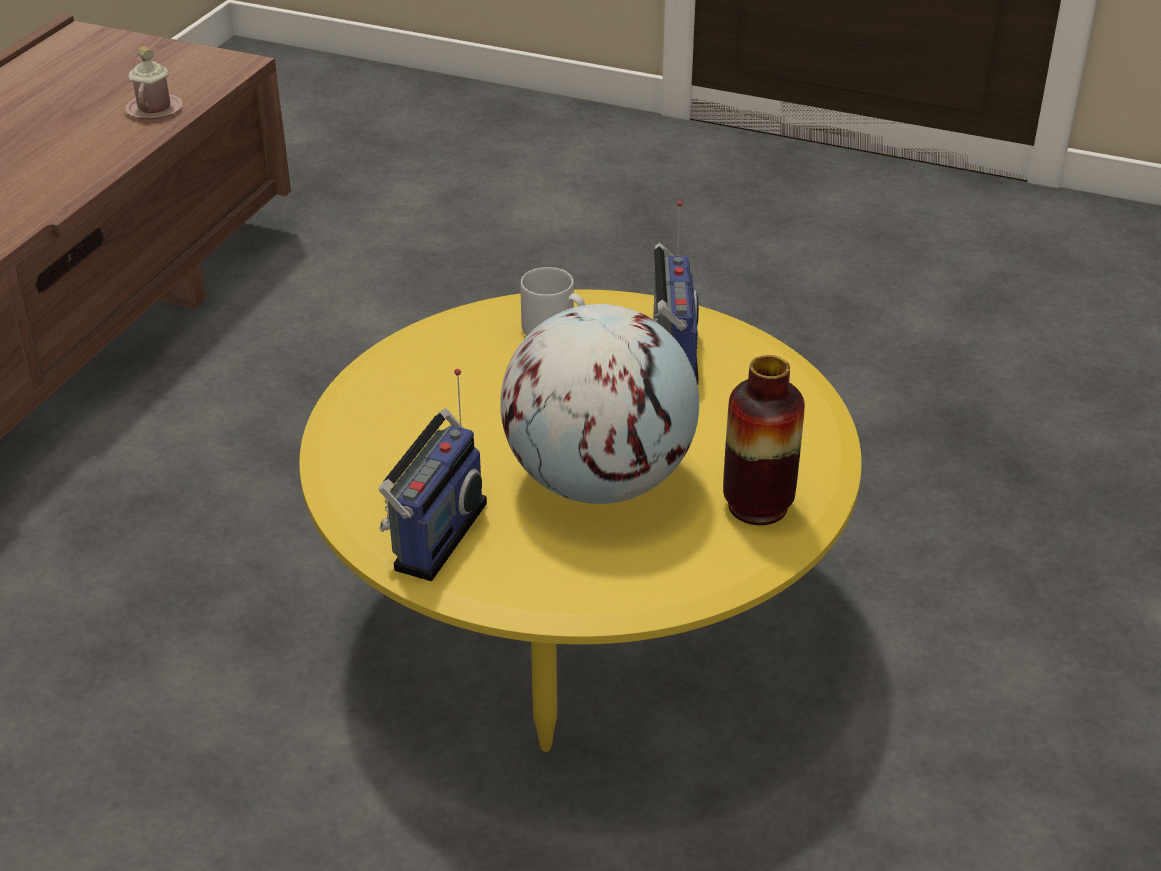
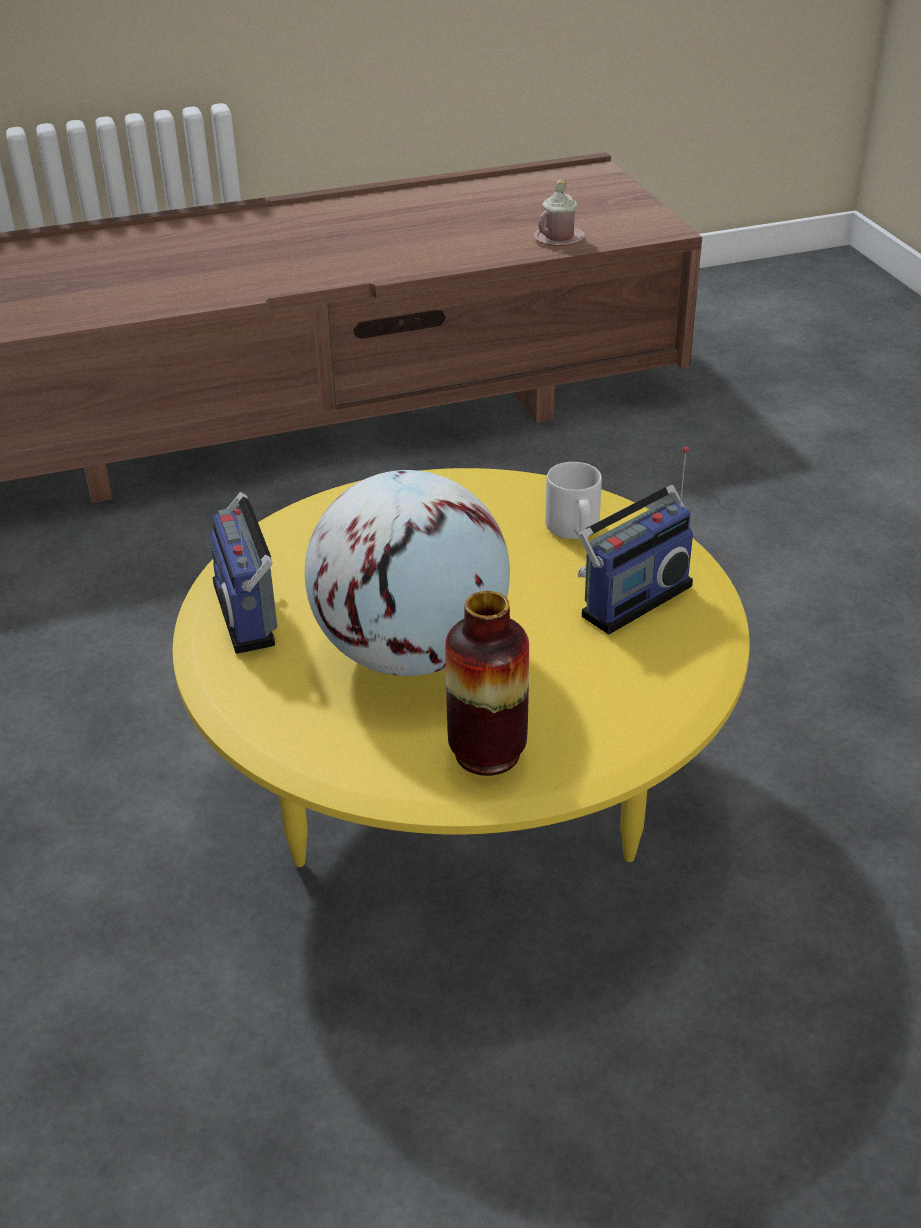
camera: 50 degrees right, 0 degrees up
(434, 535) = (251, 612): radio -> radio turned 90 degrees clockwise

